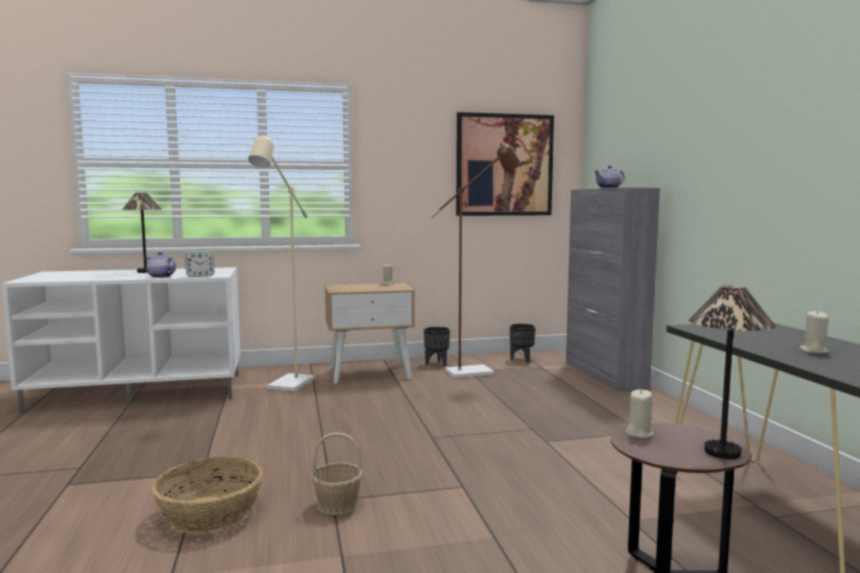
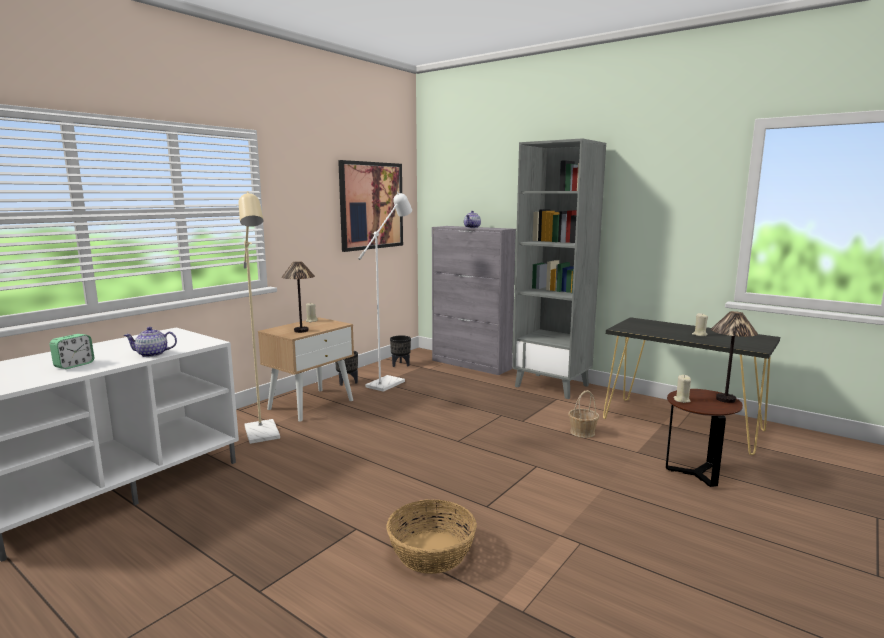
camera: 40 degrees left, 5 degrees up
(146, 272) = (97, 350): table lamp -> table lamp (301, 330)
(200, 276) = (193, 346): alarm clock -> alarm clock (74, 365)
(337, 504) = (495, 507): basket -> basket (582, 432)
(477, 372) = (389, 382): brown floor lamp -> white floor lamp
(668, 418) = (552, 386): none -> grey bookcase

